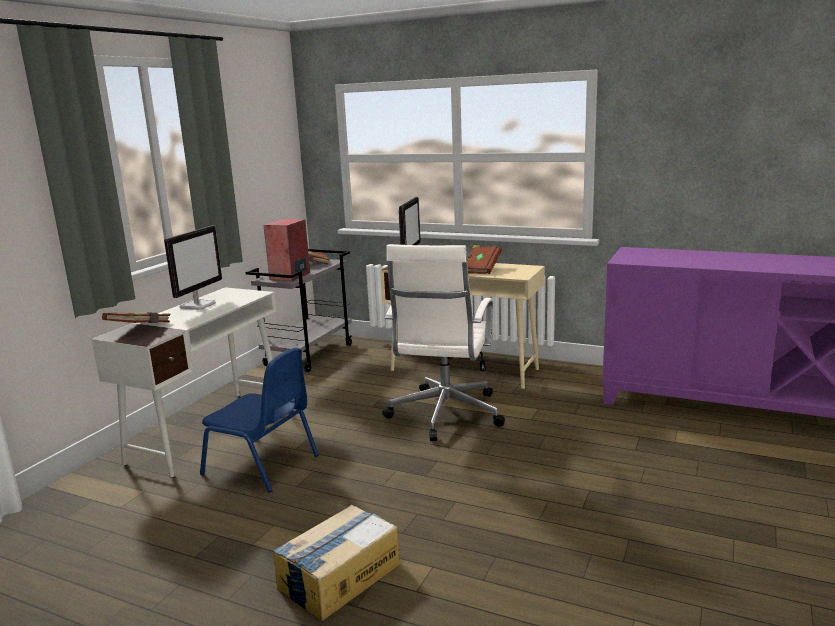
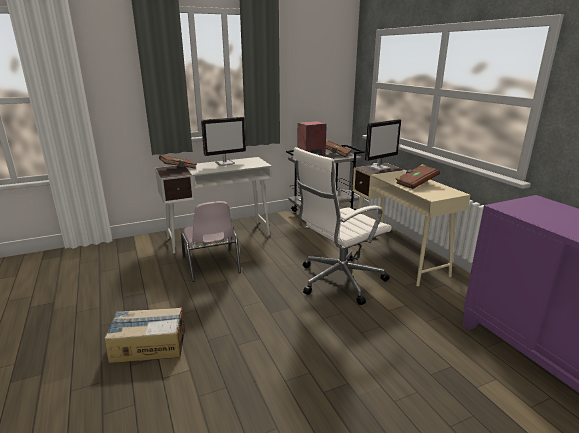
camera: 40 degrees right, 5 degrees up
(262, 465) = (211, 265): blue chair -> pink chair

